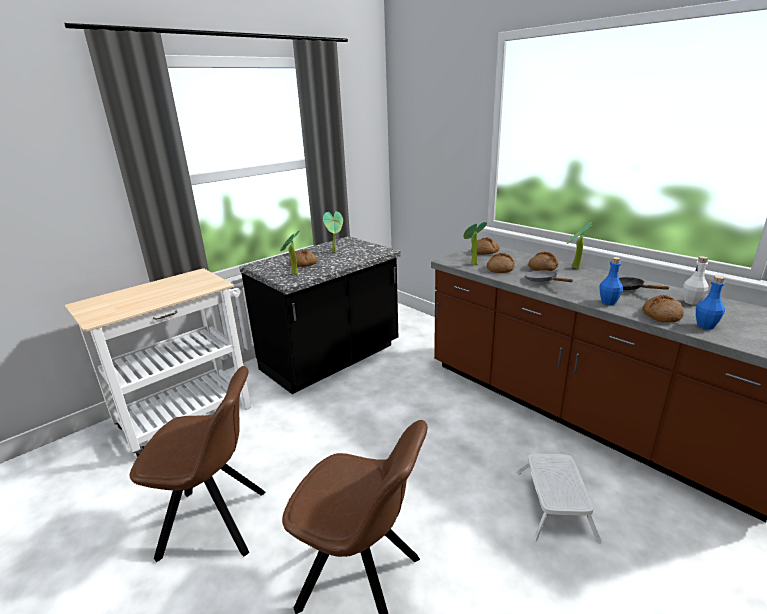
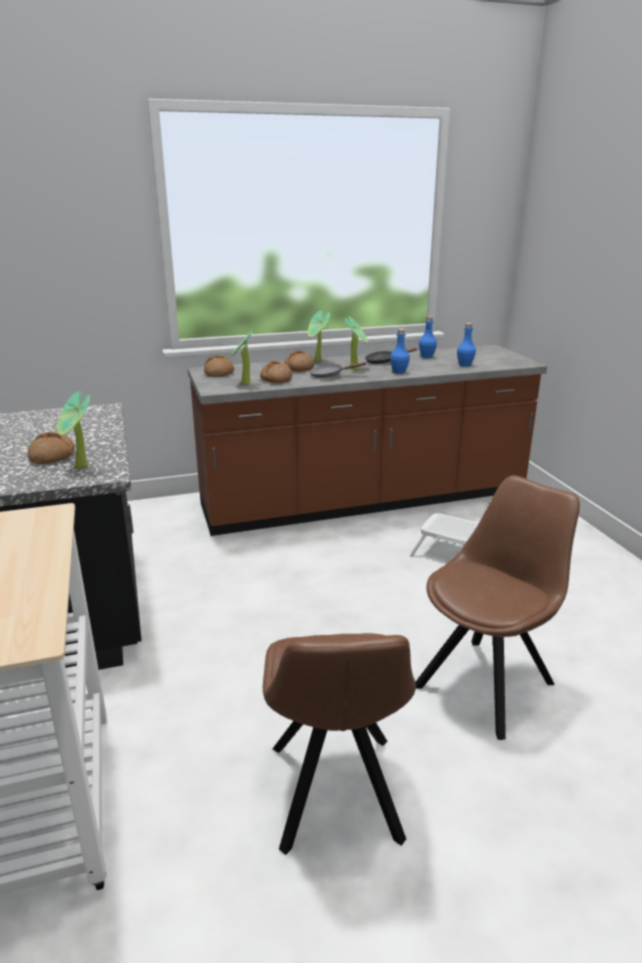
camera: 65 degrees left, 0 degrees up
(215, 522) = (336, 793): brown chair -> brown chair turned 150 degrees clockwise
(335, 251) = (44, 431): potted plant -> potted plant (356, 368)
(661, 315) = (438, 368): bread -> none
(691, 302) = (426, 356): white bottle -> blue bottle

